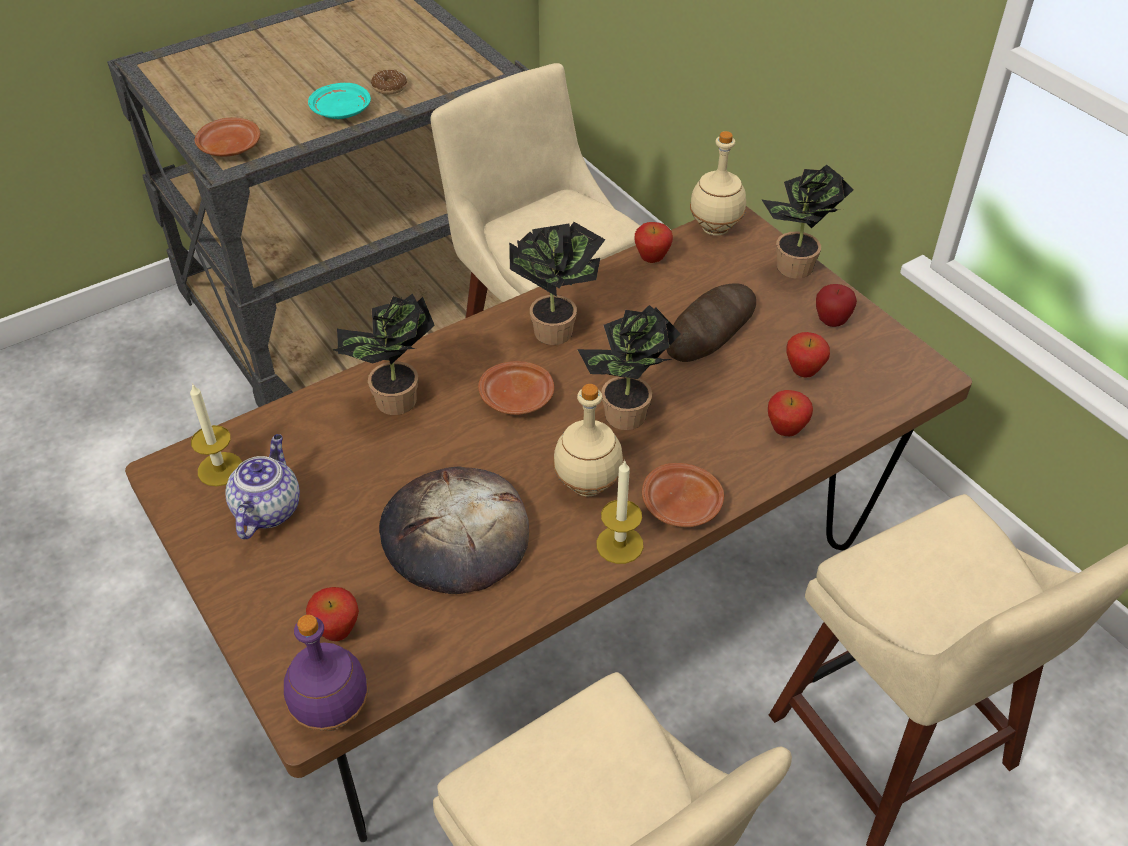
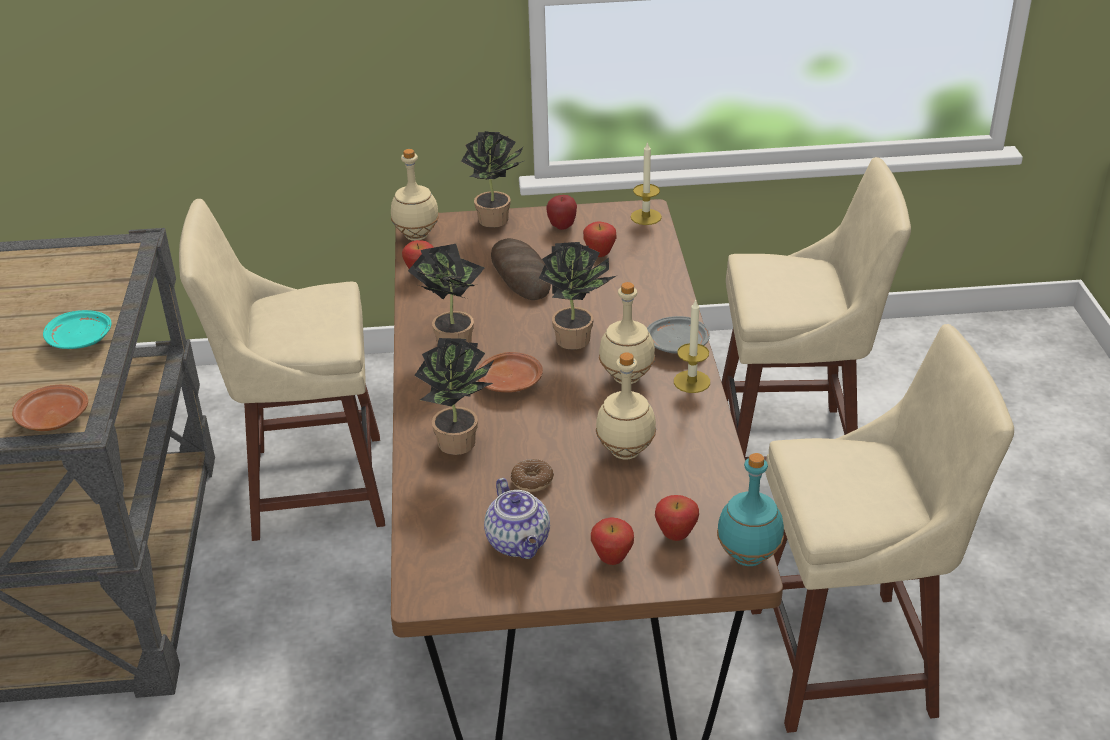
camera: 60 degrees left, 10 degrees down
(220, 469) = (449, 561): candle -> candle (646, 217)
(267, 509) = (519, 543): teapot -> teapot turned 150 degrees counterclockwise
(333, 713) = (749, 556): purple bottle -> turquoise bottle
(389, 87) = (77, 305): donut -> donut (532, 481)
(455, 535) = (625, 452): bread -> beige bottle
(682, 505) = (677, 344): brown plate -> grey plate
(785, 431) = (646, 281): apple -> apple (612, 559)

